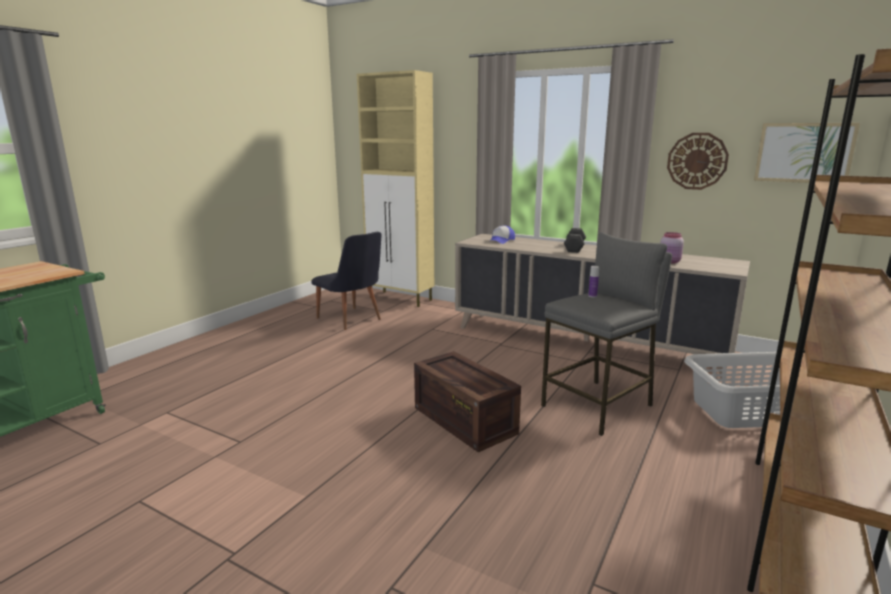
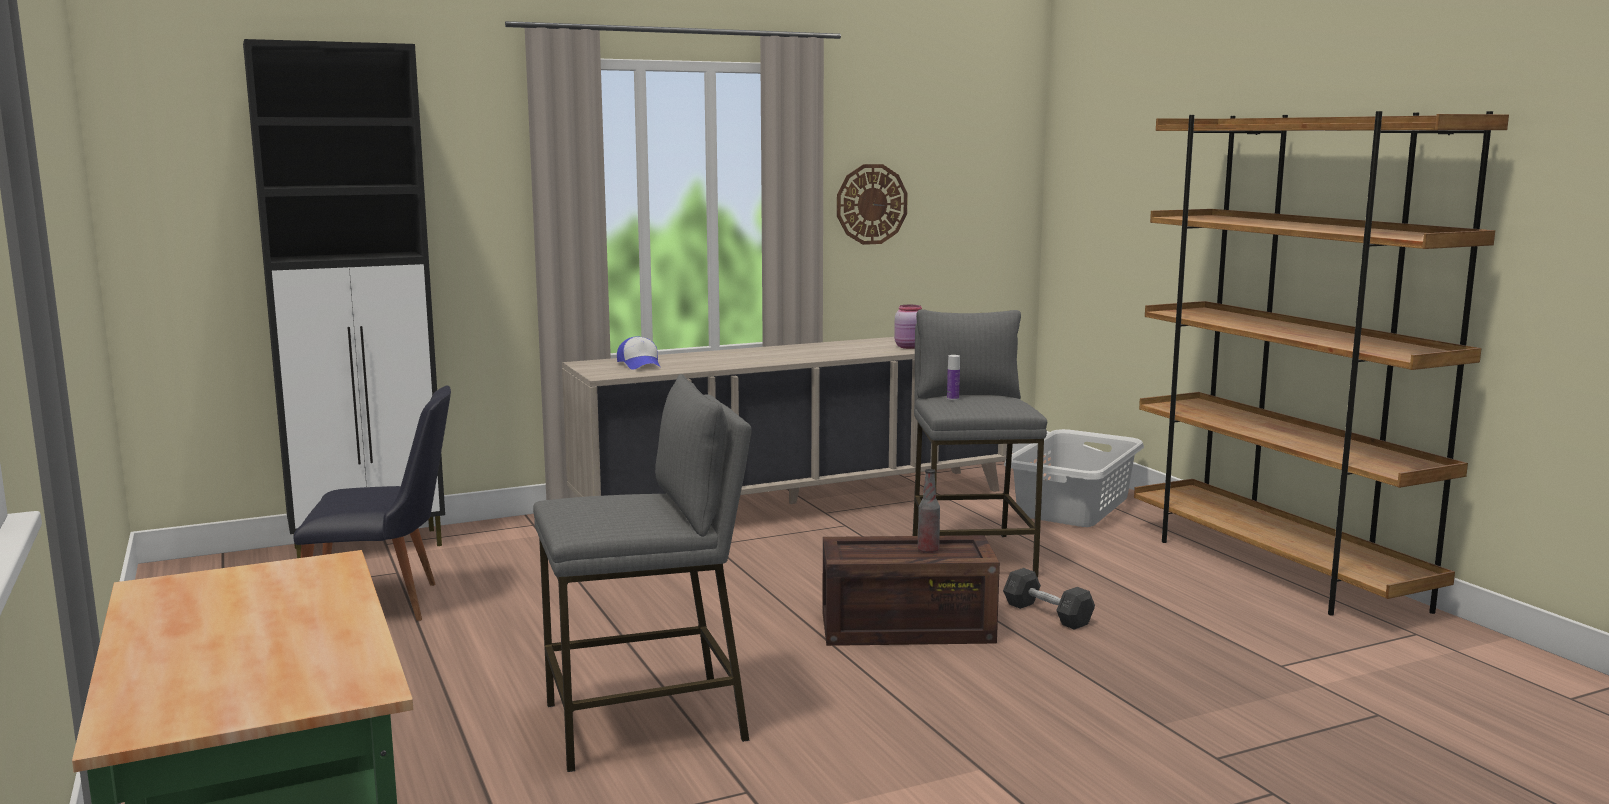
camera: 55 degrees left, 5 degrees down
(290, 398) = (646, 723): none -> grey stool
(401, 299) = (370, 546): beige cabinet -> black cabinet
(476, 379) = (928, 550): none -> bottle
(574, 248) = (764, 354): grey dumbbell -> grey dumbbell (1047, 614)
(804, 152) = (980, 187): picture -> none

